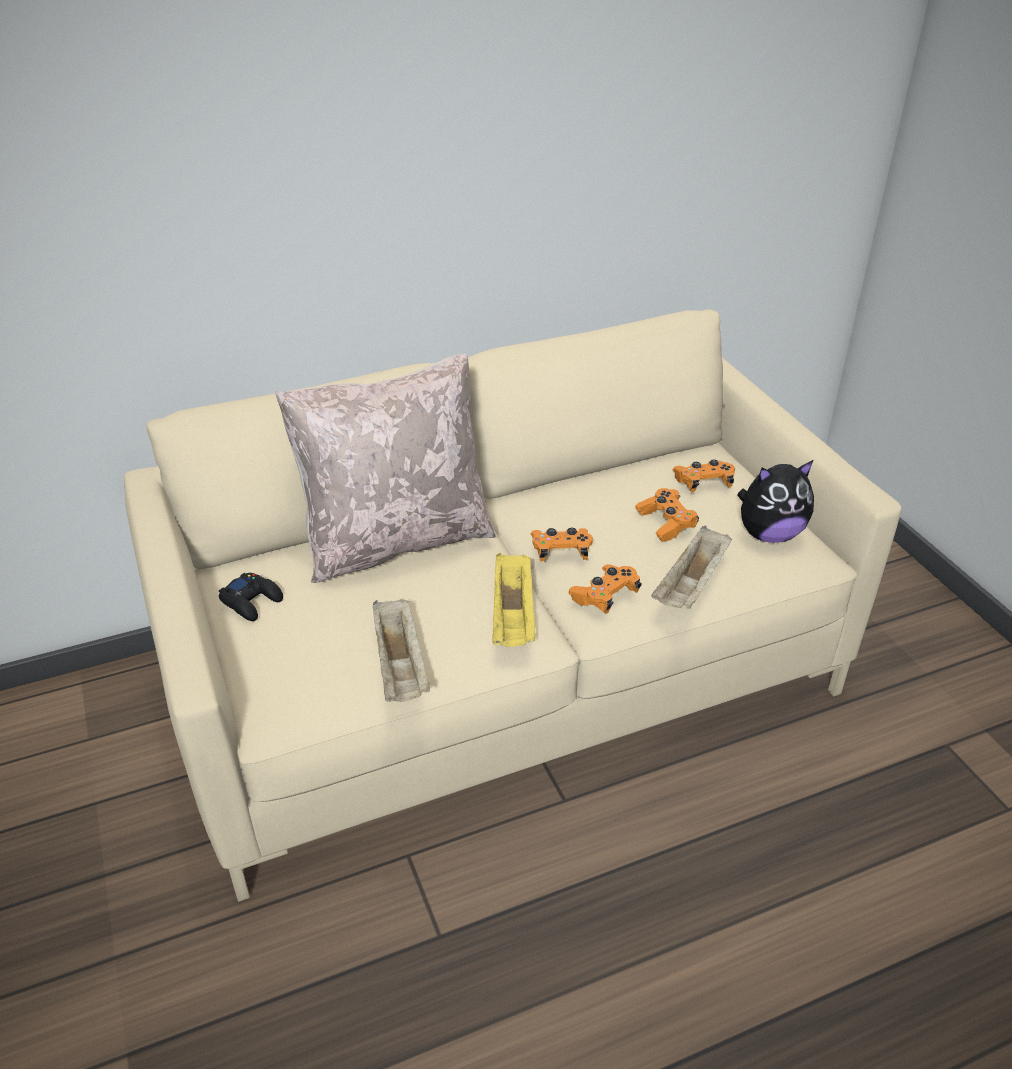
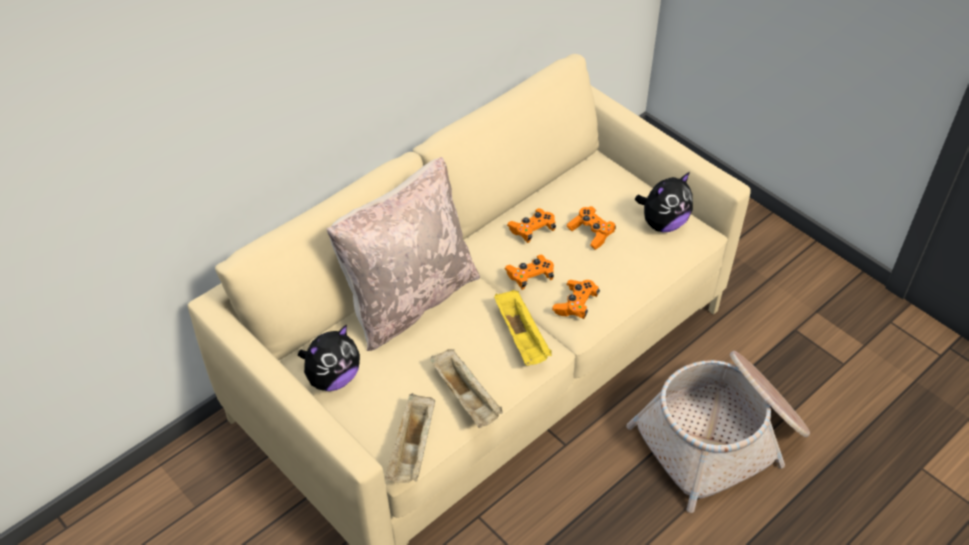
camera: 20 degrees left, 10 degrees up
(252, 601) = (332, 378): black game controller -> plush toy
(691, 586) = (628, 280): beige tray -> beige tray (412, 449)
(703, 483) = (603, 191): orange game controller -> orange game controller (532, 230)
(788, 857) = (721, 438): none -> basket

